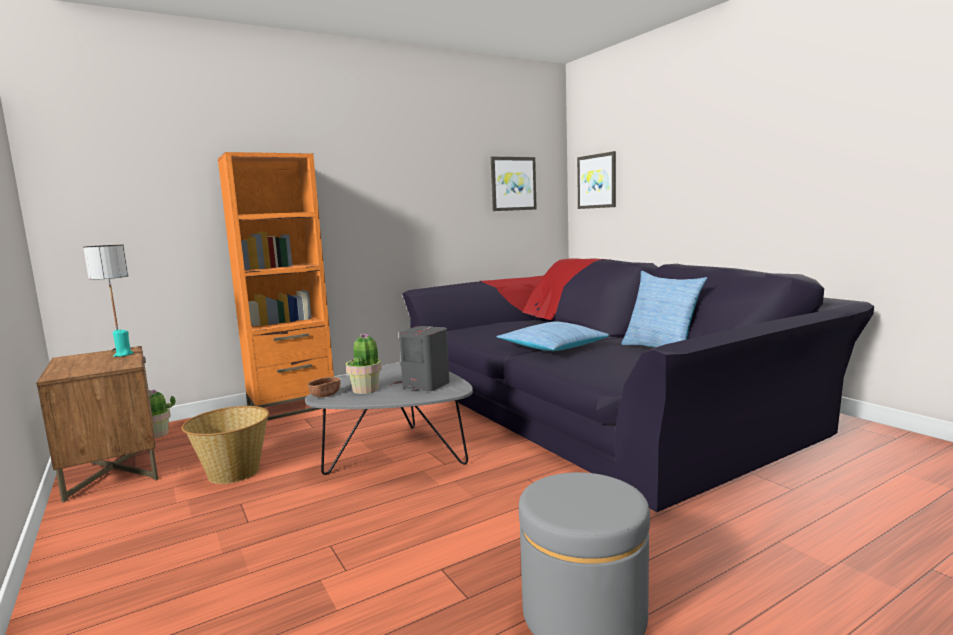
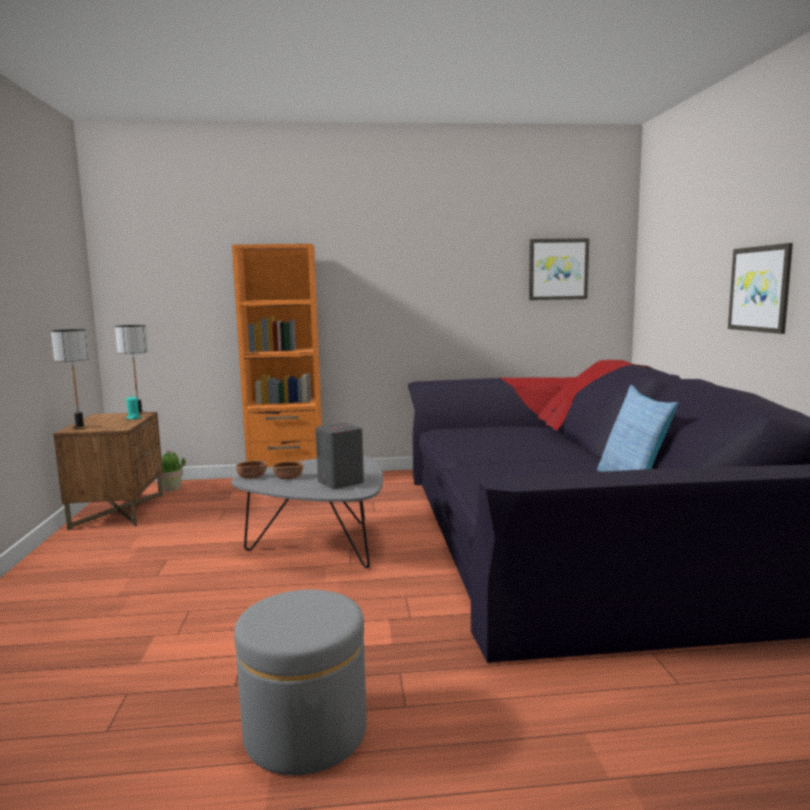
camera: 25 degrees right, 0 degrees up
(65, 372) = (79, 428): none -> table lamp
(233, 472) = (188, 532): basket -> none
(366, 389) = (288, 477): potted plant -> brown bowl
(552, 347) = (511, 462): pillow -> none
(597, 181) = (660, 267): picture -> picture (760, 289)

